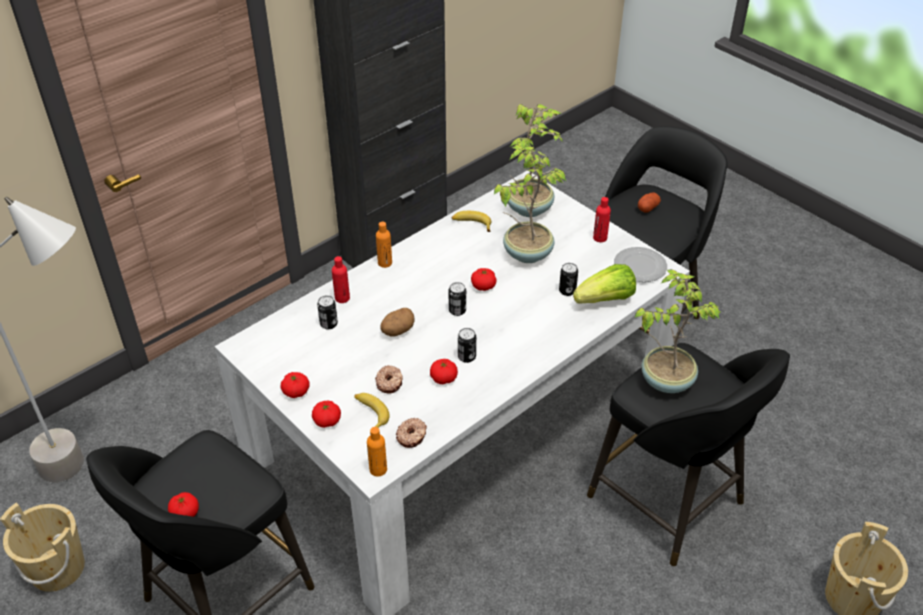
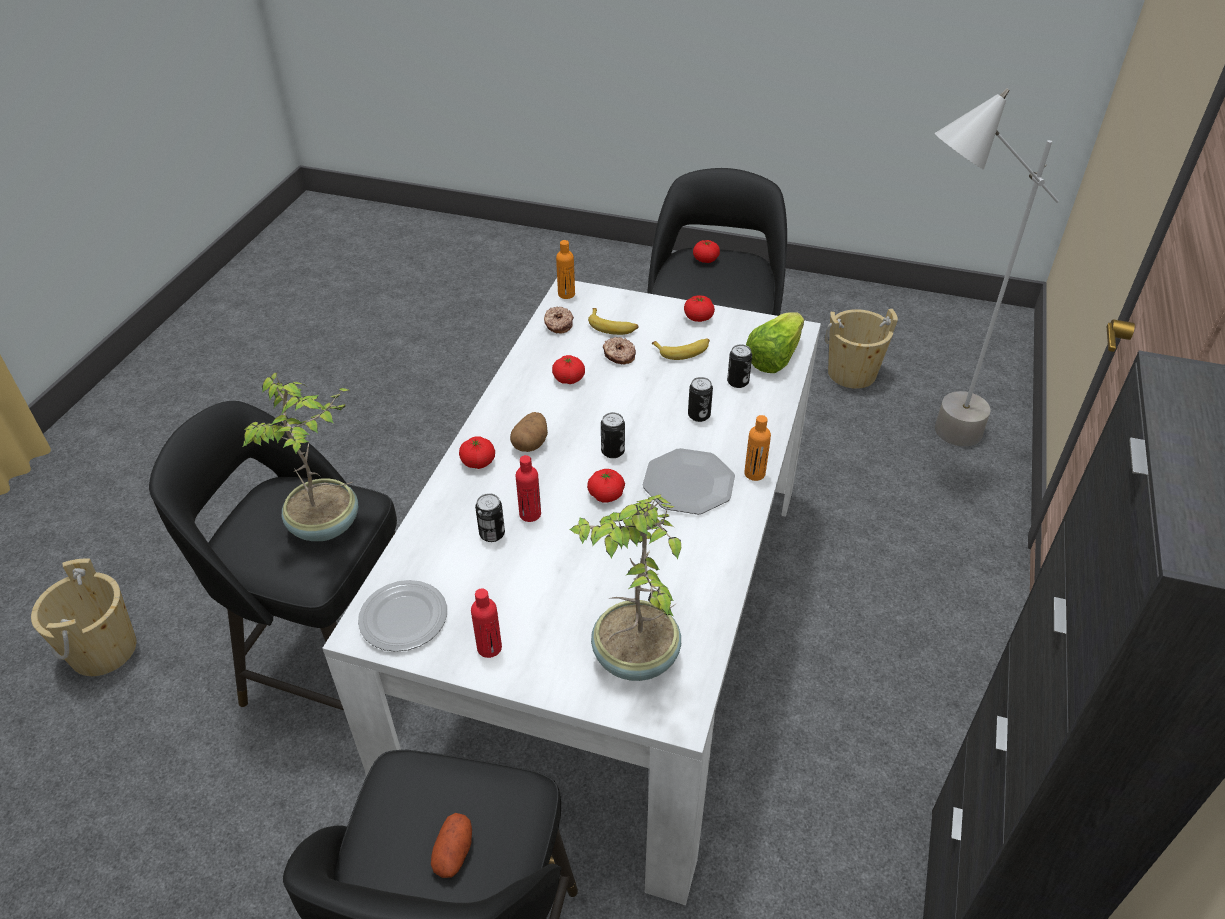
camera: 150 degrees right, 0 degrees up
(327, 421) = (645, 308): tomato -> tomato (478, 462)
(342, 298) = (755, 412): red bottle -> red bottle (530, 514)
(397, 331) = (659, 403): potato -> potato (530, 443)
(429, 273) = (688, 483): none -> plate
(466, 357) = (561, 407): can -> can (699, 415)
(471, 224) = (699, 584): banana -> banana (683, 351)
(526, 253) = (584, 569): potted plant -> none
(606, 300) = (432, 542): lettuce -> lettuce (774, 358)

